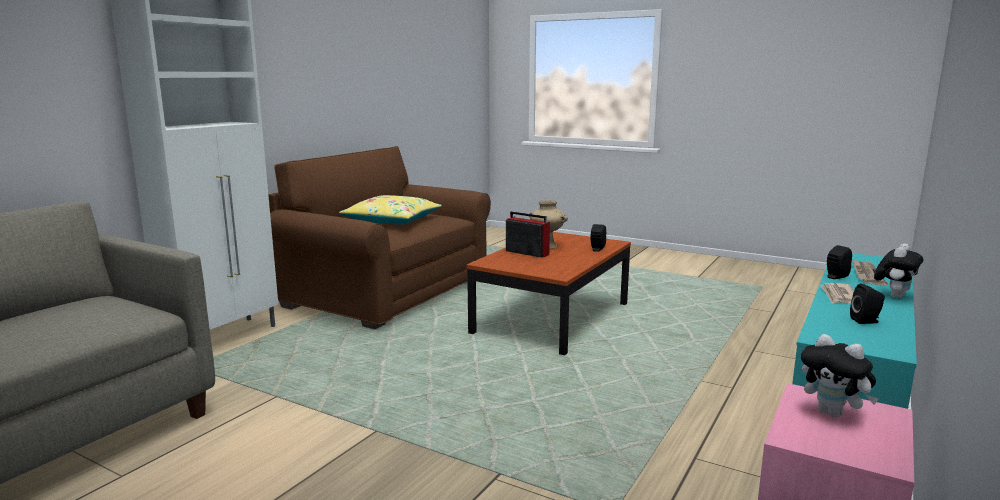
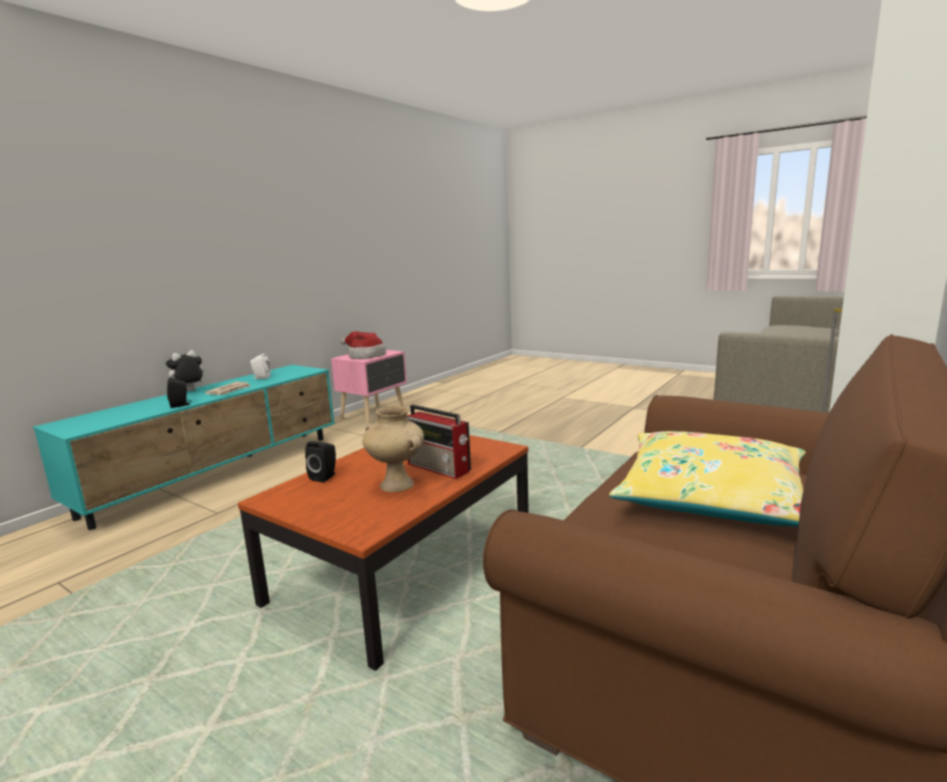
camera: 175 degrees left, 0 degrees up
(833, 413) = (364, 356): plush toy -> hat
(866, 274) = (144, 408): newspaper -> none
(866, 321) = (261, 378): black speaker -> white speaker

